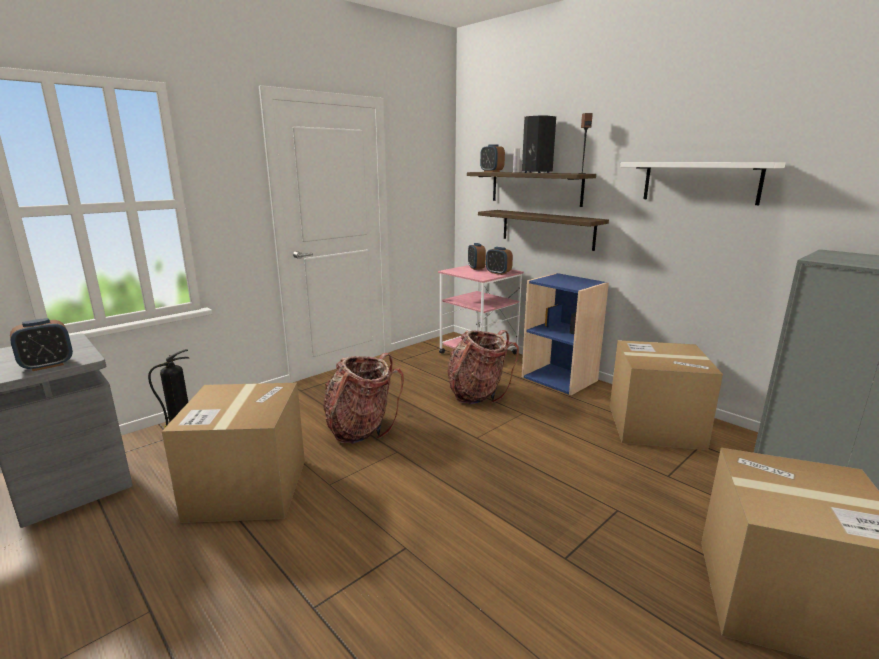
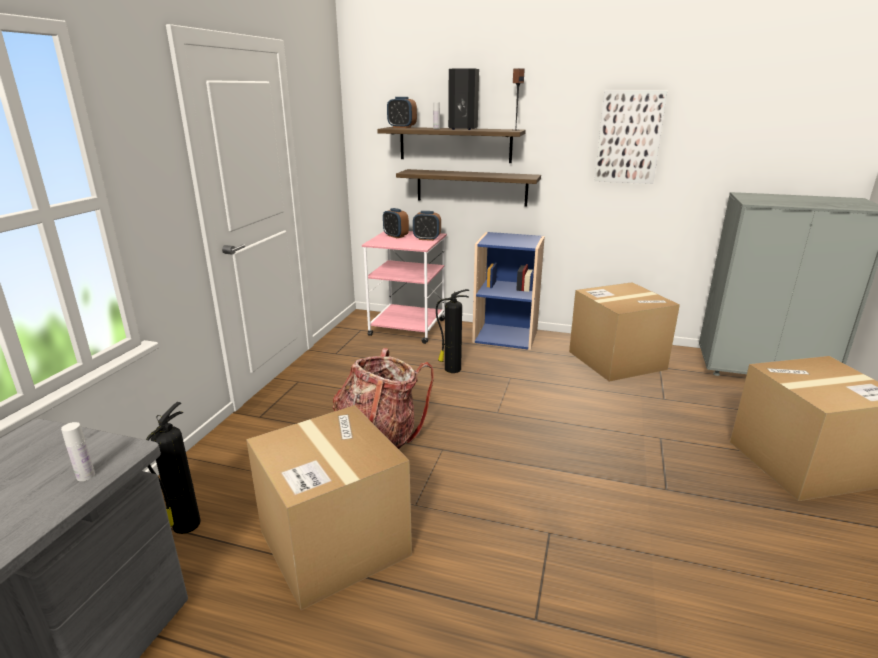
camera: 30 degrees left, 5 degrees up
(47, 365) = (86, 476): alarm clock -> white bottle
(477, 393) = (451, 369): backpack -> fire extinguisher
(700, 182) = (629, 137): white shelf -> picture

